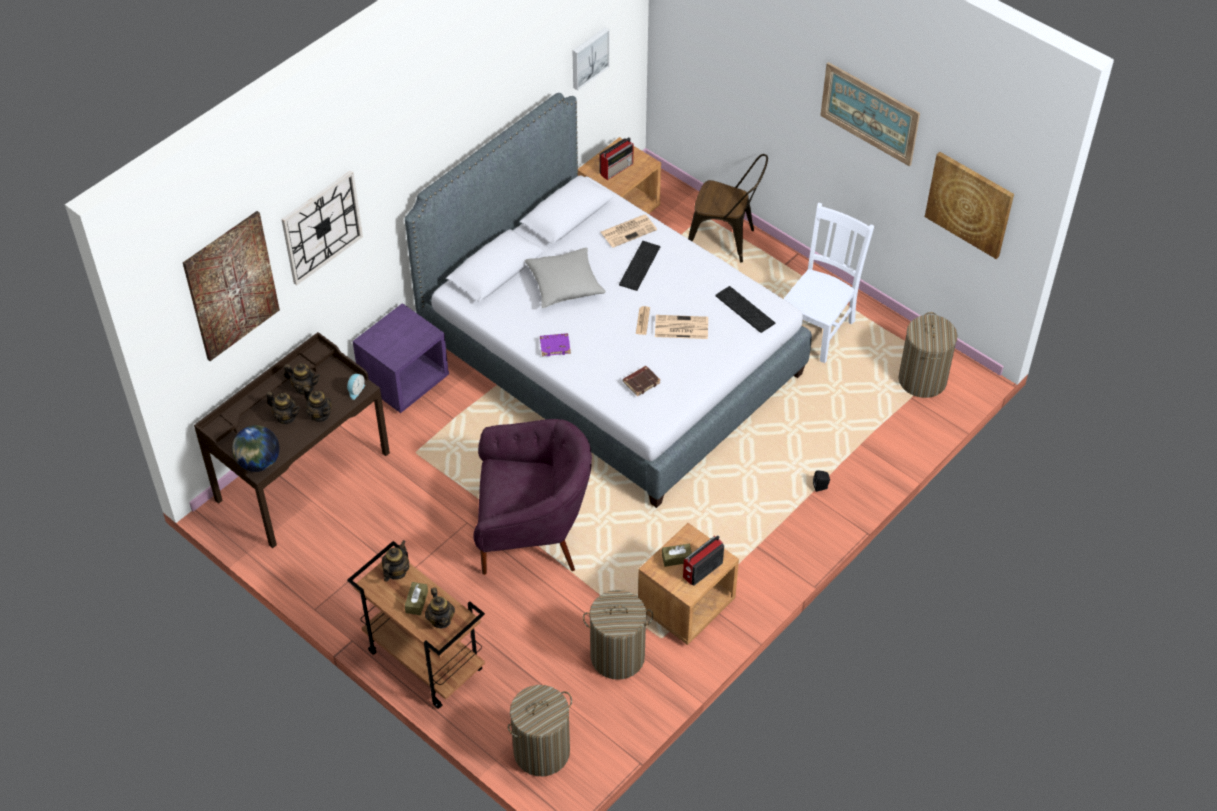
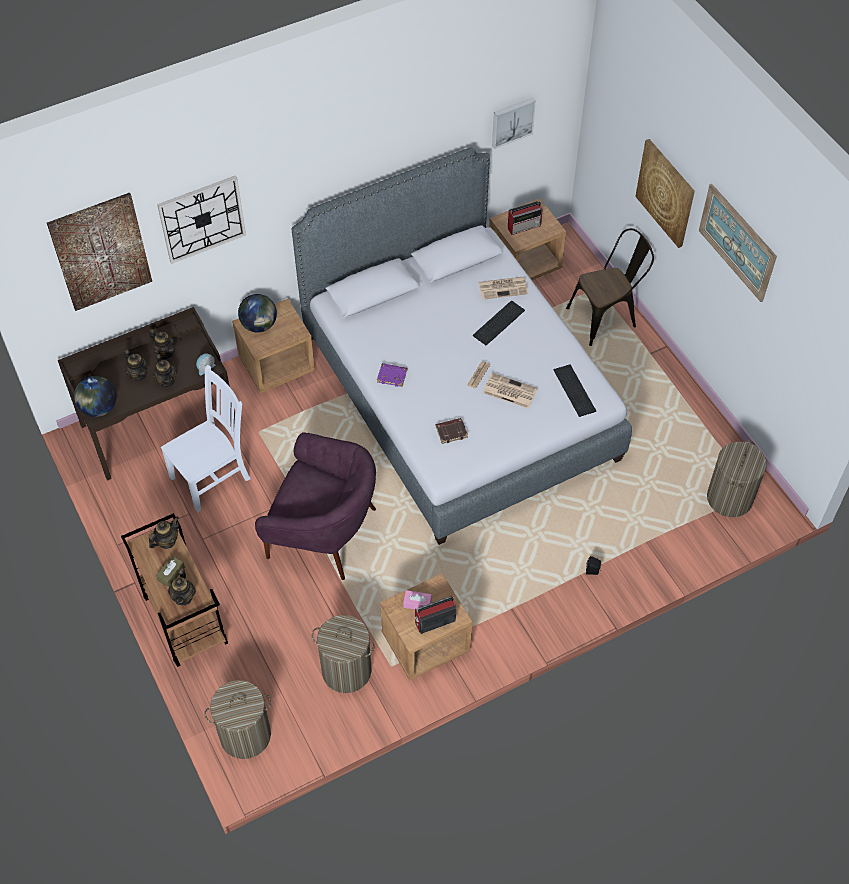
camera: 20 degrees right, 5 degrees up
(384, 337) = (259, 325): none -> globe
(404, 381) = (277, 365): purple nightstand -> brown nightstand
(565, 285) = (426, 322): grey pillow -> none
(676, 558) = (417, 603): brown tissue box -> pink tissue box
(726, 241) = (606, 317): brown chair -> brown chair turned 60 degrees counterclockwise
(817, 329) = (653, 422): white chair -> white chair (212, 476)
(969, 204) = (804, 354): picture -> picture (666, 193)

